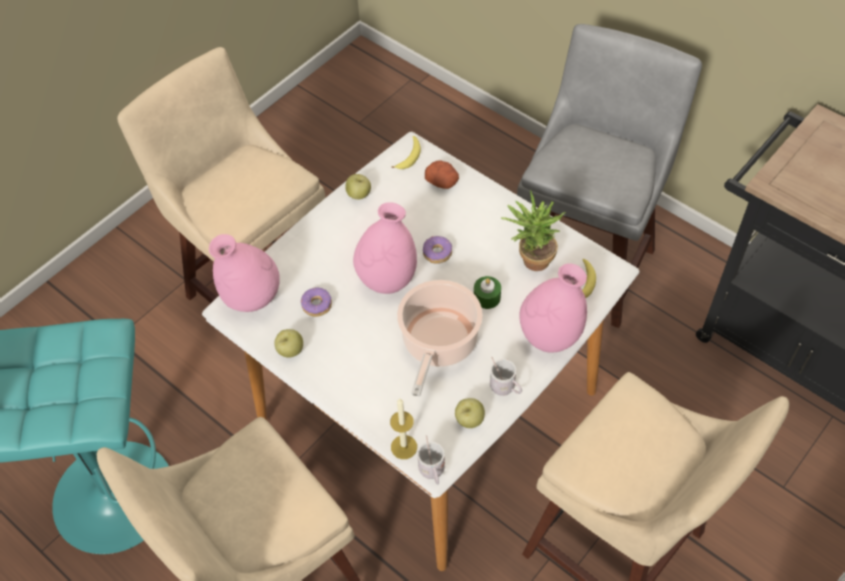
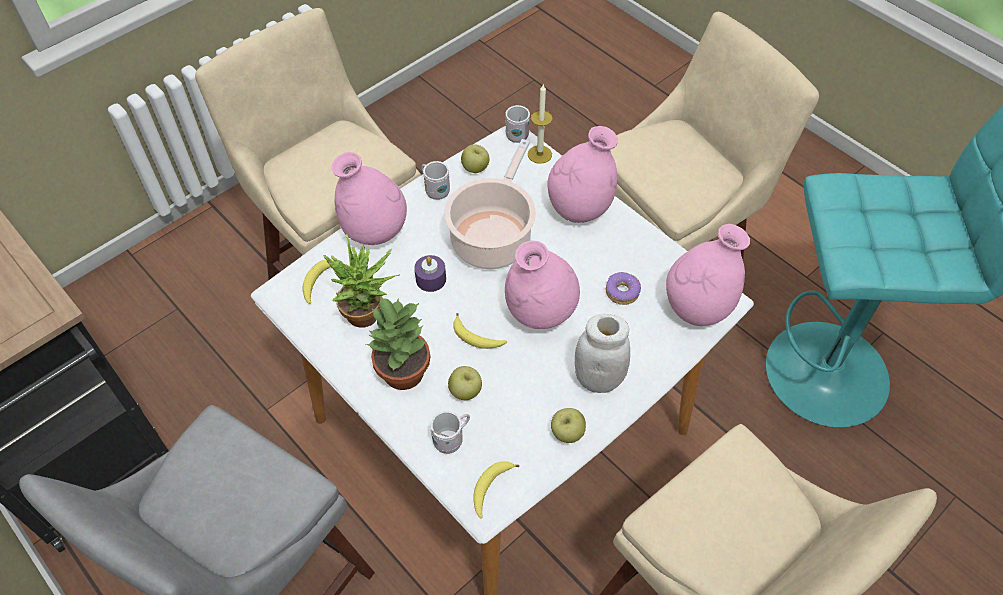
camera: 175 degrees left, 0 degrees up
(290, 351) = (649, 247): apple -> apple (465, 391)
(336, 234) = (598, 379): none -> white jar
(358, 384) = (579, 209): none -> pink vase
(437, 253) = (477, 337): donut -> banana
(442, 182) = (451, 439): potato -> white mug
(487, 297) = (431, 279): green candle -> purple candle
(489, 220) = (404, 373): none -> potted plant

